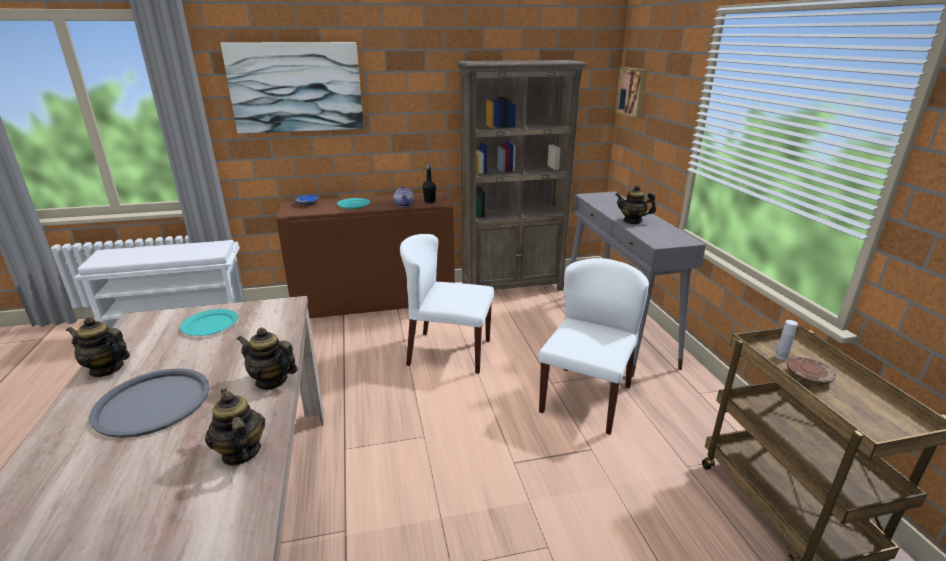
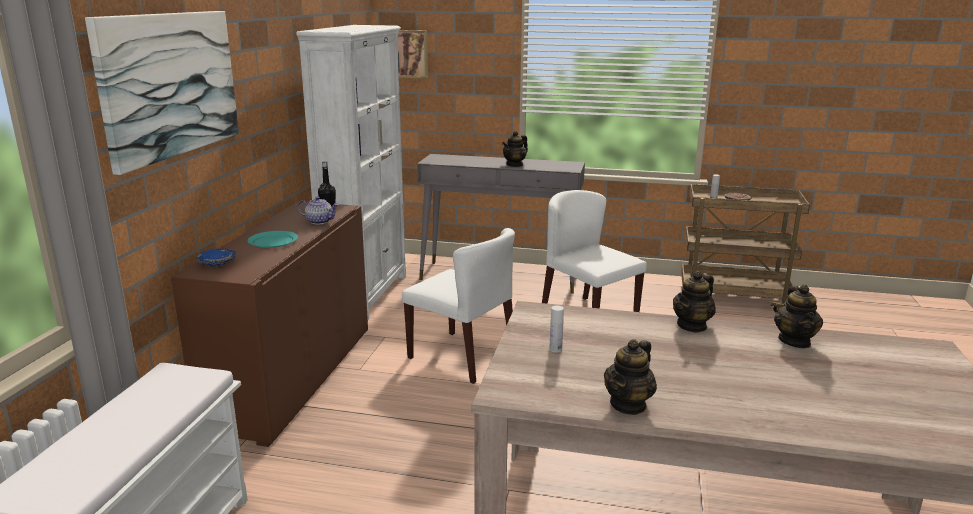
camera: 65 degrees left, 5 degrees down
(152, 403) = (711, 377): grey tray -> none
(210, 325) = (555, 349): turquoise plate -> white bottle
(240, 452) = (795, 341): teapot -> teapot turned 75 degrees counterclockwise
(448, 352) = (463, 356): white chair -> white chair turned 90 degrees counterclockwise
(513, 287) = (367, 295): brown bookcase -> white bookcase

